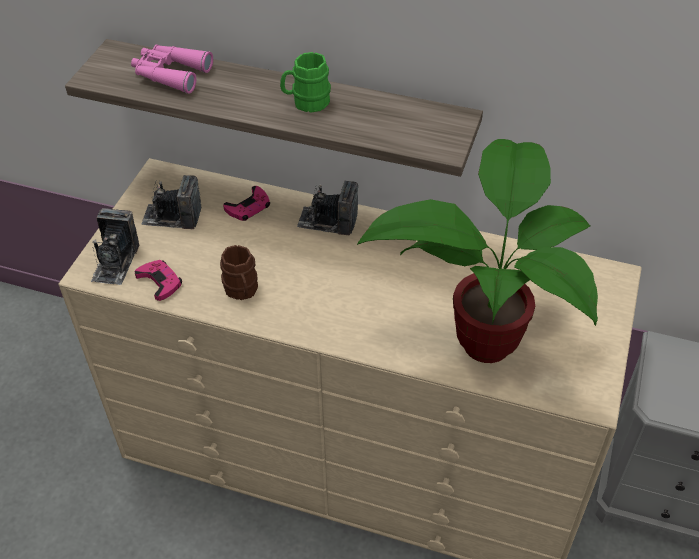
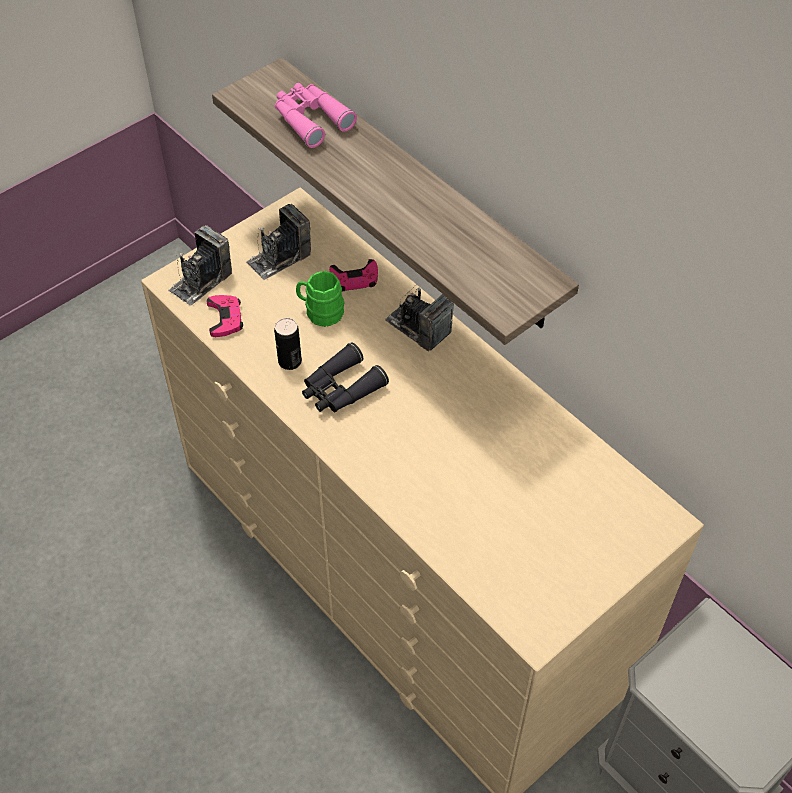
camera: 30 degrees right, 5 degrees up
(172, 217) = (279, 258): camera -> camera turned 75 degrees counterclockwise
(242, 291) = (290, 361): brown mug -> can
(301, 293) = (341, 389): none -> black binoculars
(306, 102) = (412, 202): green mug -> green mug (320, 312)
(485, 336) = (481, 516): potted plant -> none

